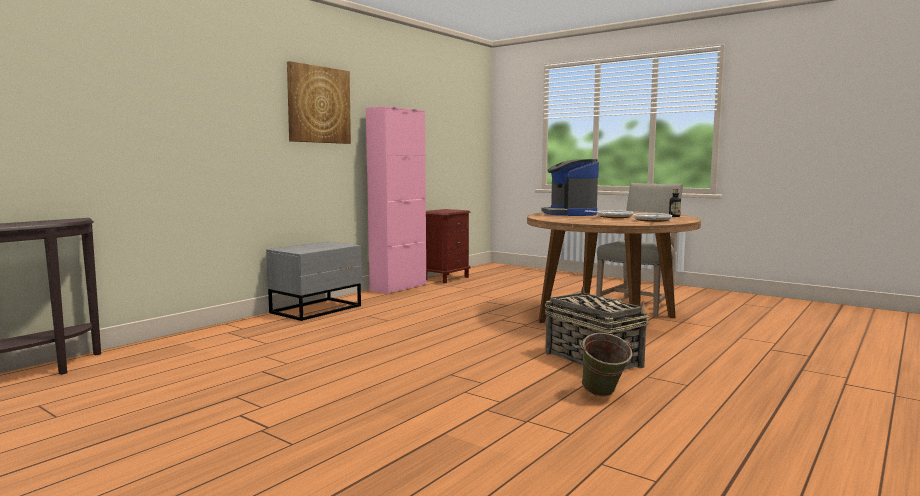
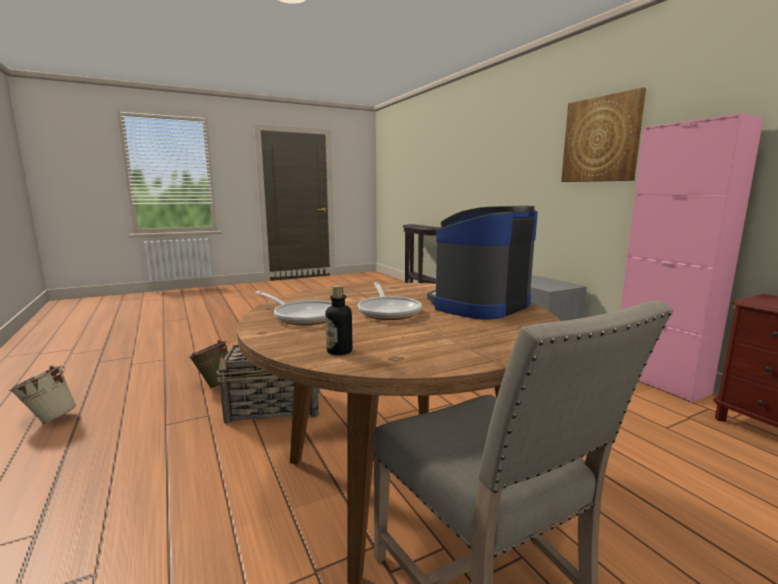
camera: 115 degrees right, 5 degrees up
(570, 213) = (478, 305): coffee machine -> coffee machine turned 60 degrees counterclockwise
(800, 440) = (48, 419): none -> beige bucket

